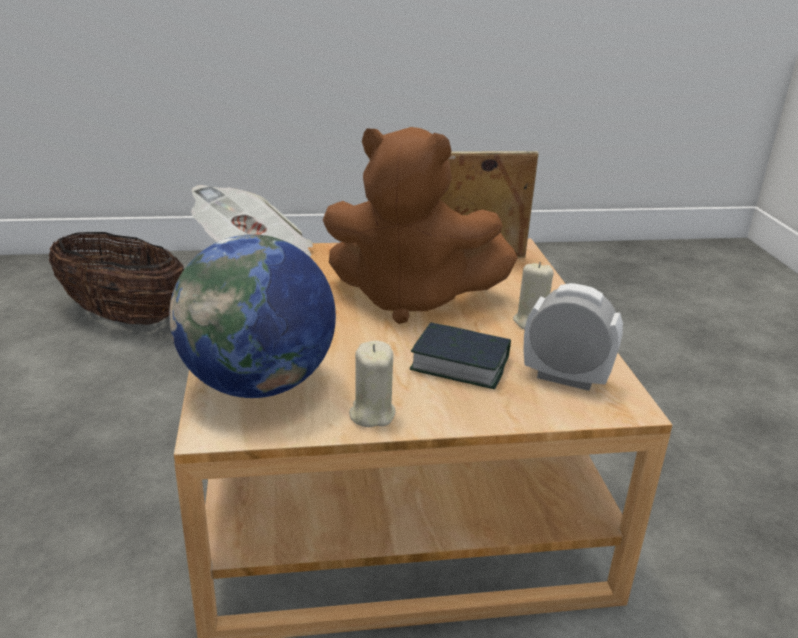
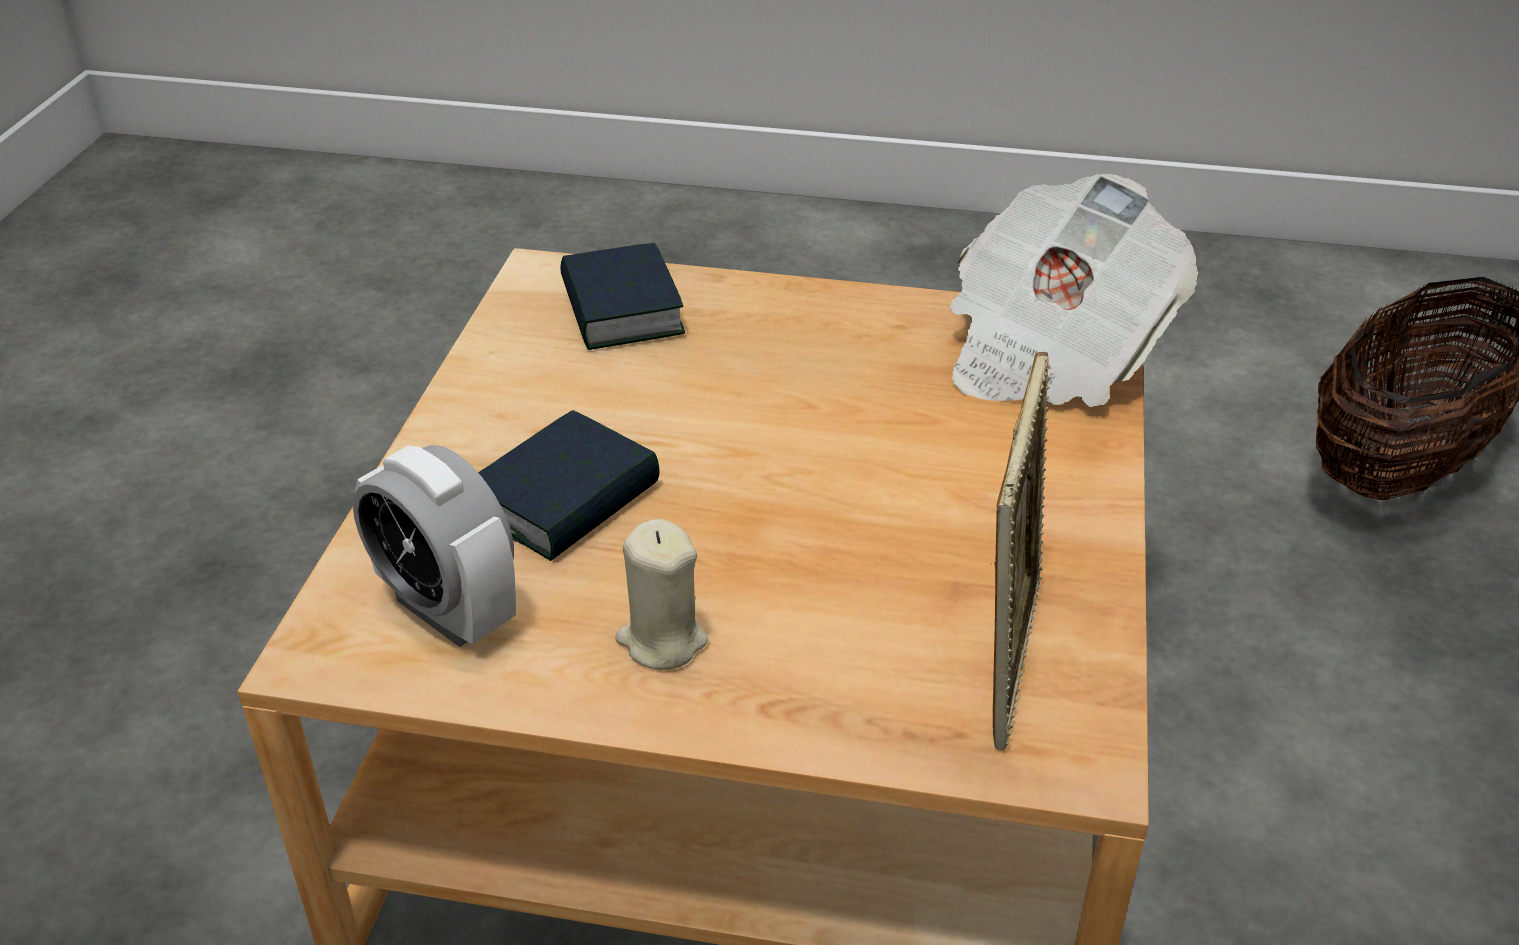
camera: 110 degrees right, 10 degrees up
(258, 384) = (621, 310): globe -> book
(371, 414) = (491, 387): beige candle -> none
(410, 299) = (829, 499): brown plush toy -> none
(565, 378) = (447, 610): alarm clock -> alarm clock turned 90 degrees clockwise

